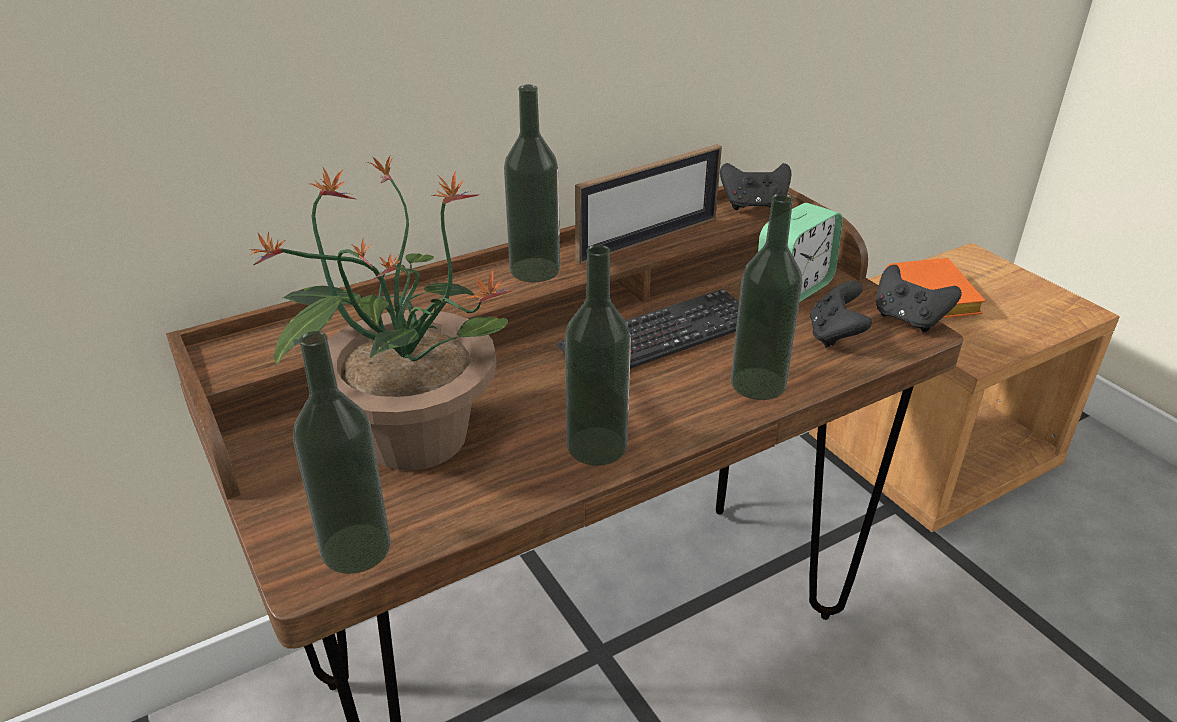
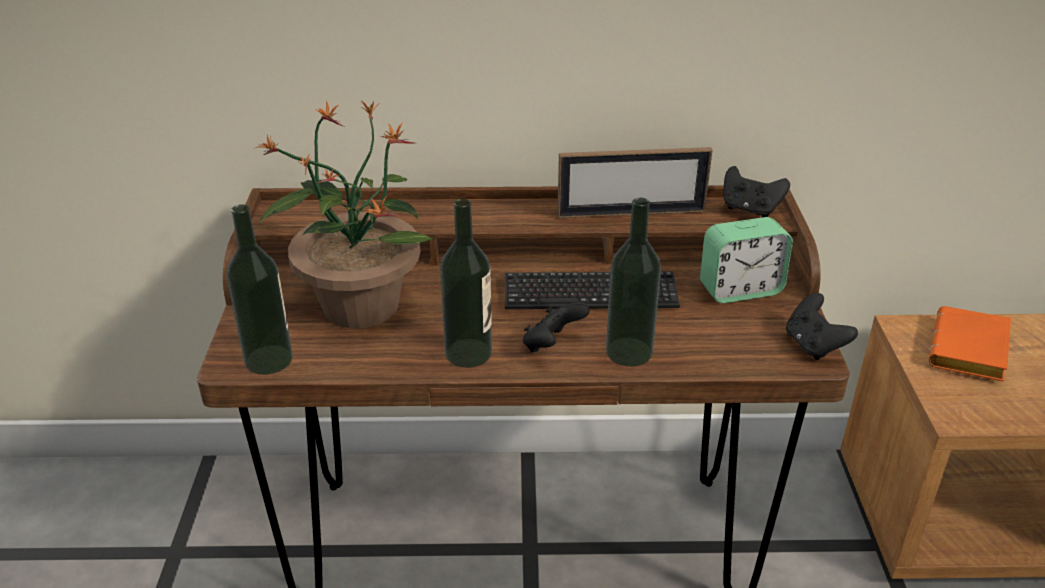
camera: 30 degrees right, 0 degrees up
(535, 270) = (521, 213): bottle -> none
(835, 335) = (733, 337): black game controller -> black game controller (552, 345)

